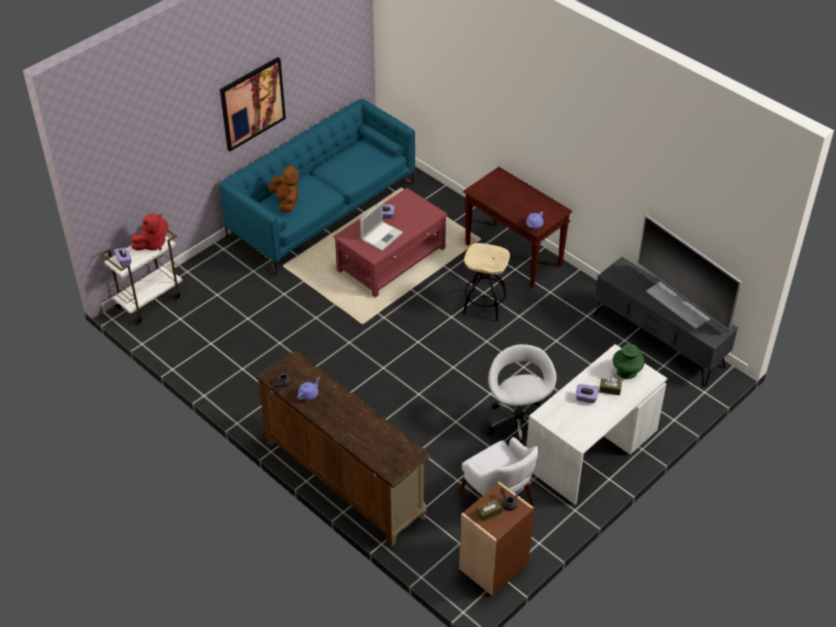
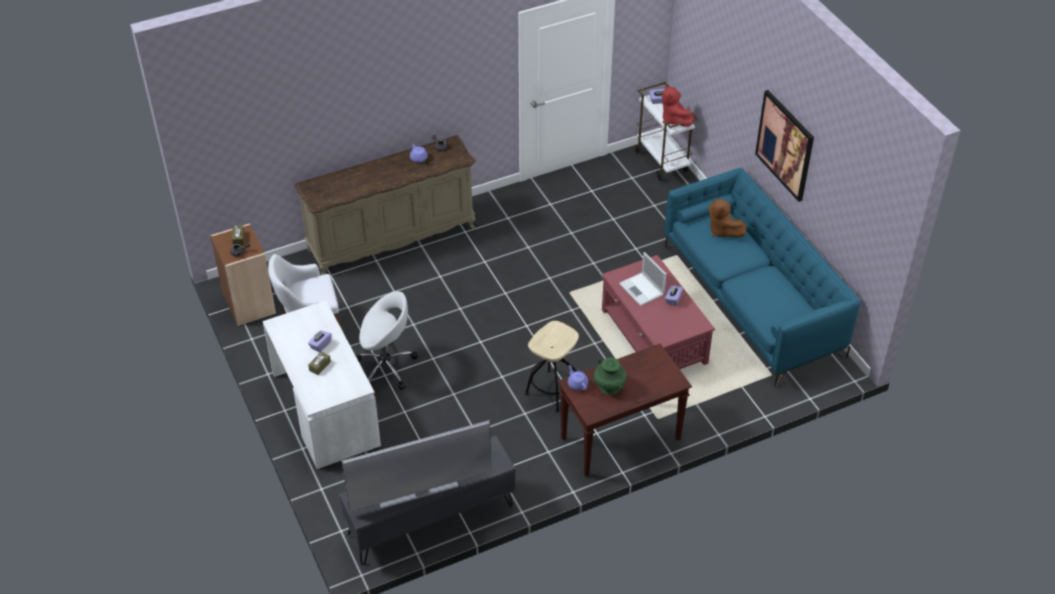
camera: 110 degrees right, 0 degrees up
(286, 202) = (722, 231): brown plush toy -> brown plush toy turned 60 degrees clockwise
(627, 371) = (334, 387): green vase -> green vase (609, 387)

